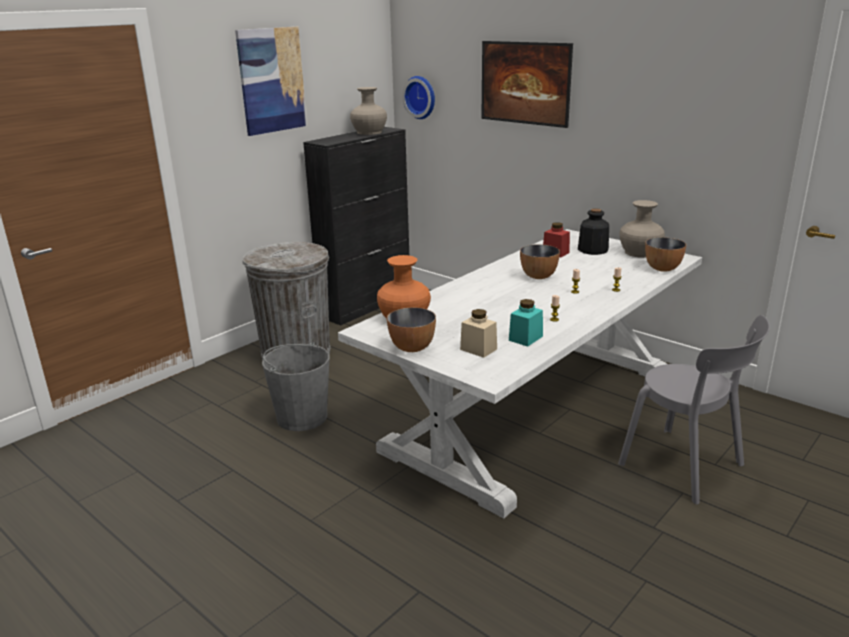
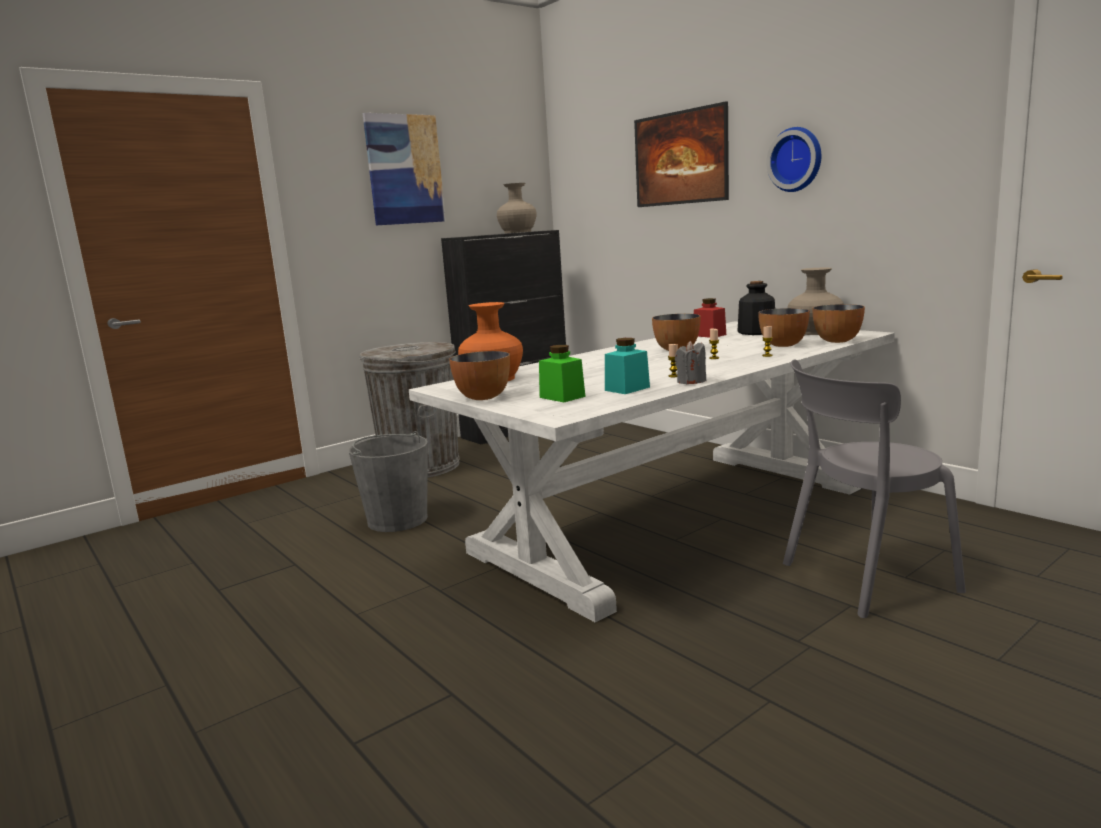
camera: 10 degrees right, 10 degrees down
(421, 97) = (577, 196): wall clock -> wall clock (796, 159)
(478, 349) = (562, 397): beige jar -> green jar
(572, 329) = (691, 381): none -> grey candle
(622, 273) = (783, 345): none -> bowl
(686, 467) = (862, 578): grey chair -> grey chair turned 105 degrees clockwise

